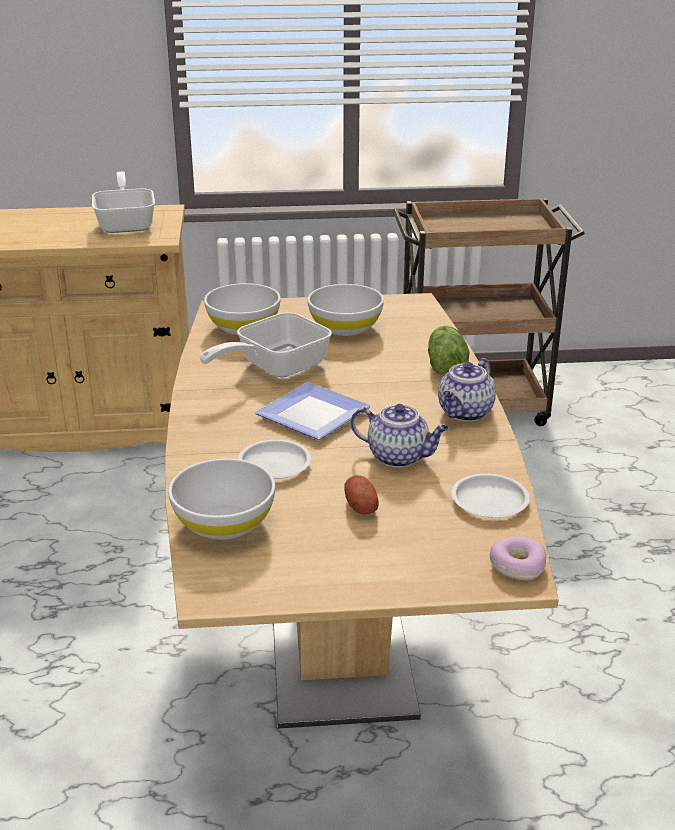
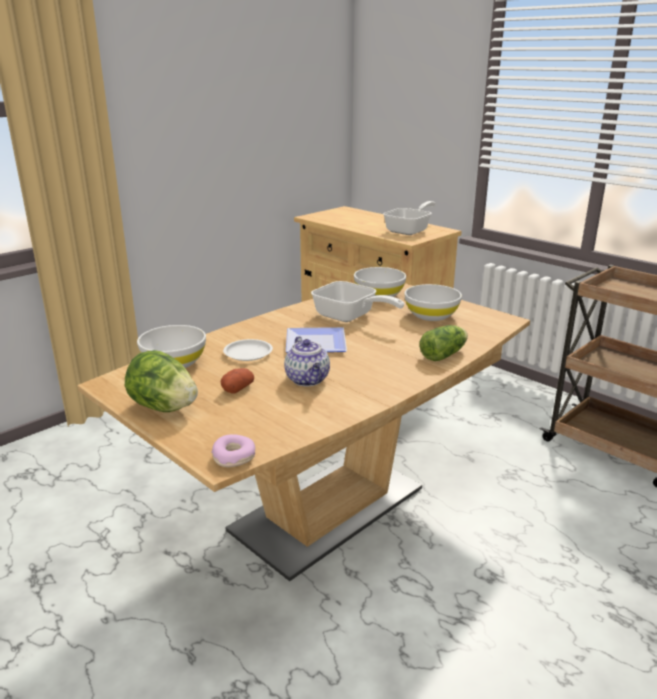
camera: 50 degrees right, 5 degrees down
(274, 367) = (350, 317): frying pan -> frying pan turned 150 degrees counterclockwise
(342, 572) = (163, 407): none -> lettuce
(465, 413) = (394, 380): teapot -> none
(490, 500) = (299, 423): white plate -> none

